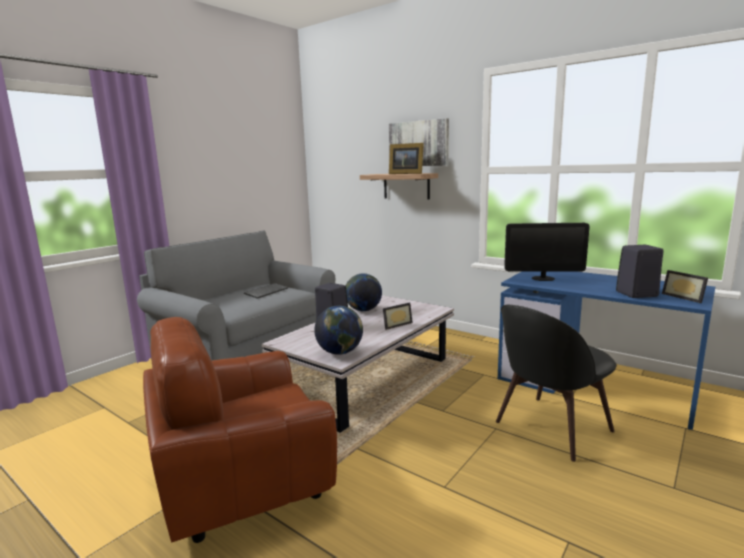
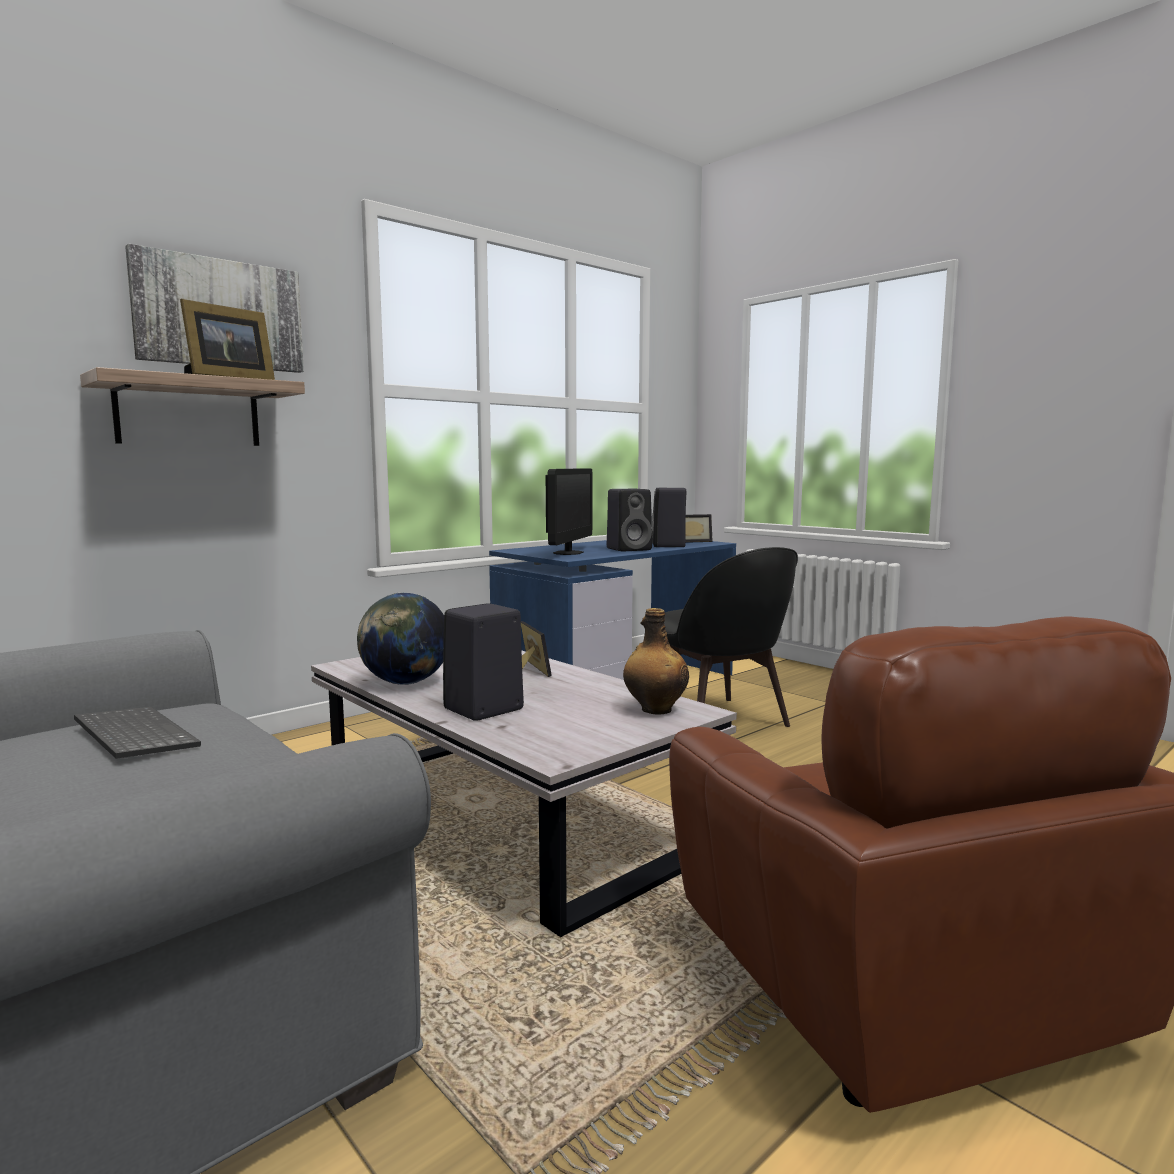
camera: 80 degrees left, 5 degrees down
(340, 352) = (655, 709): globe -> bottle
(590, 287) = (630, 549): none -> black speaker

